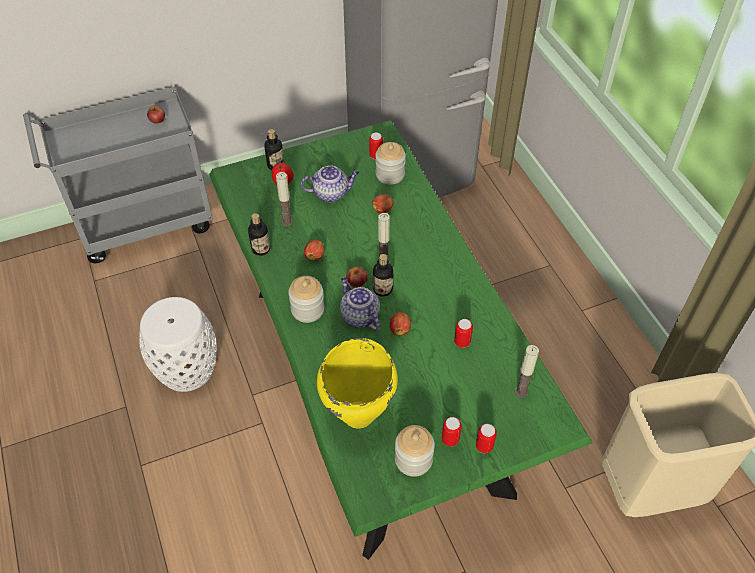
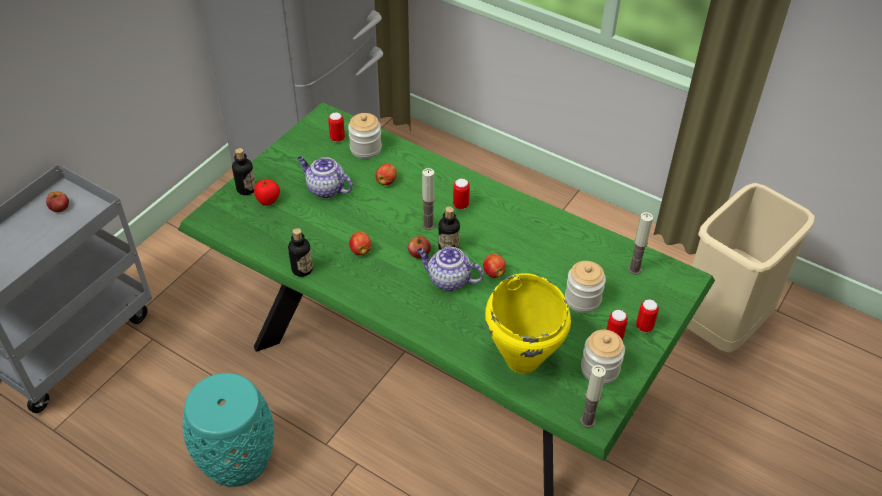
camera: 35 degrees left, 5 degrees down
(187, 369) = (236, 458): white stool -> turquoise stool
(287, 222) = (305, 233): candle -> candle (587, 421)
(307, 309) = (396, 299): jar -> jar (582, 299)
(331, 193) = (325, 189): teapot -> teapot turned 105 degrees counterclockwise
(462, 342) = (554, 256): can -> can (461, 205)

